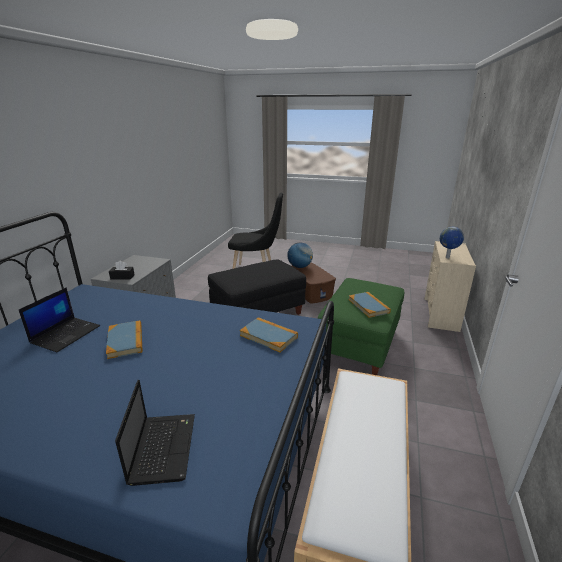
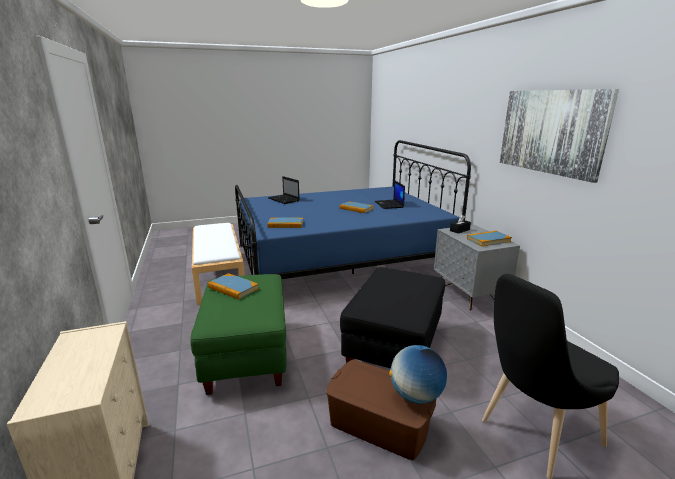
camera: 145 degrees right, 5 degrees down
(117, 157) = (551, 132): none -> picture
(136, 263) = (488, 240): none -> book
(447, 258) = (105, 337): globe -> none

